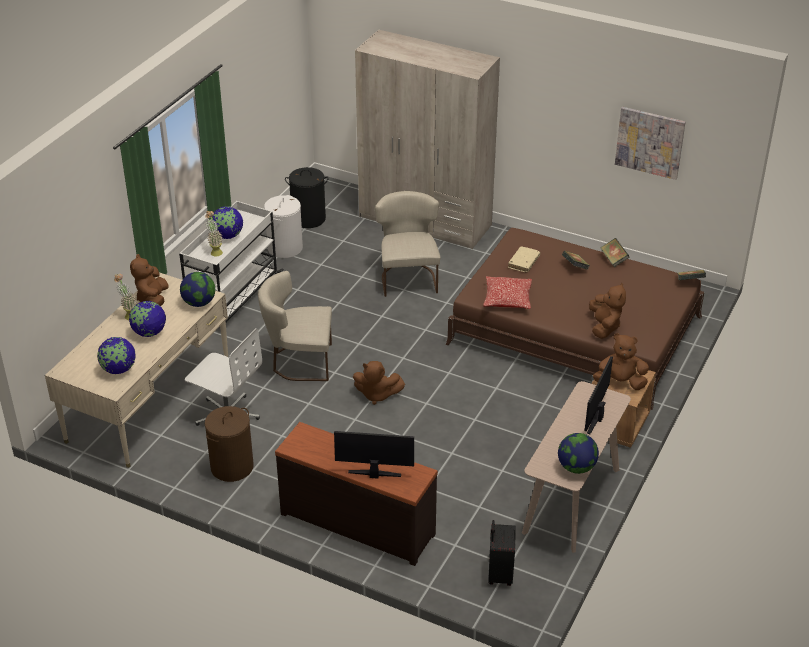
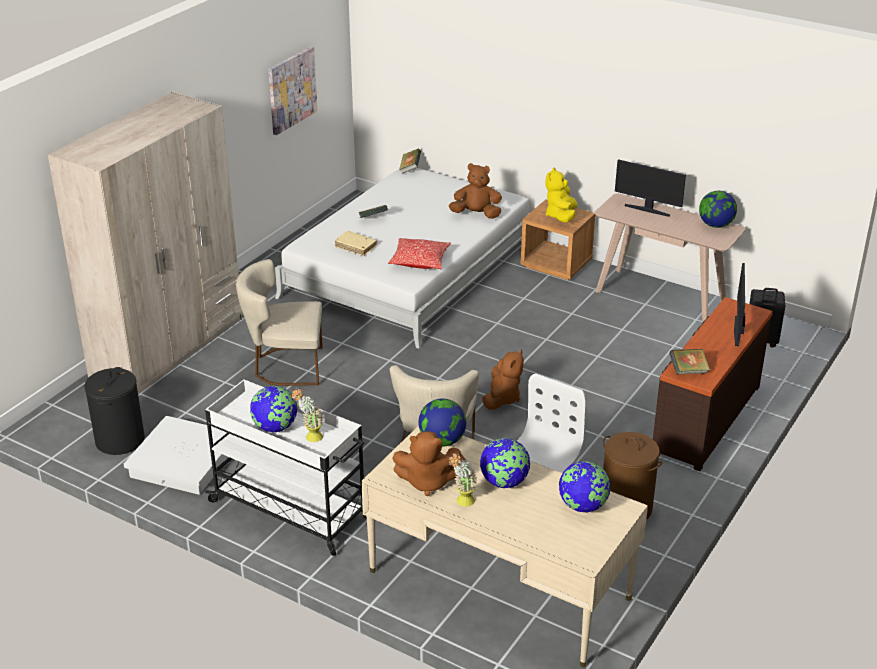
camera: 85 degrees left, 5 degrees down
(285, 248) = (183, 462): white laundry basket -> white storage box
(575, 330) = (409, 271): brown bed -> white bed
(613, 259) = (363, 199): book -> book (688, 371)
(620, 382) = (561, 216): brown plush toy -> yellow plush toy

